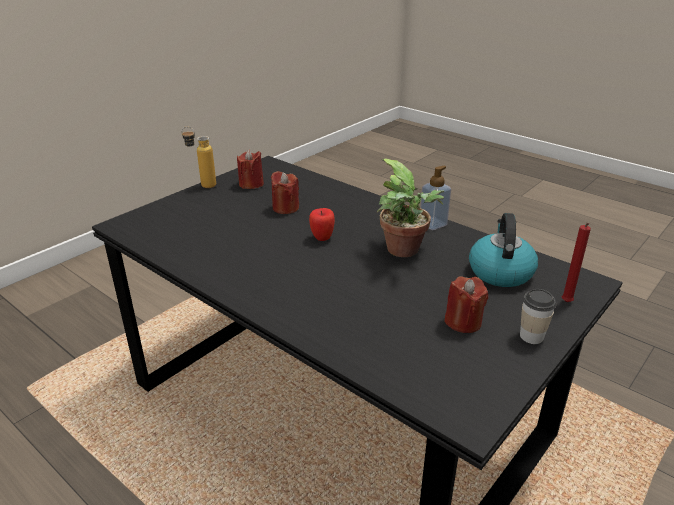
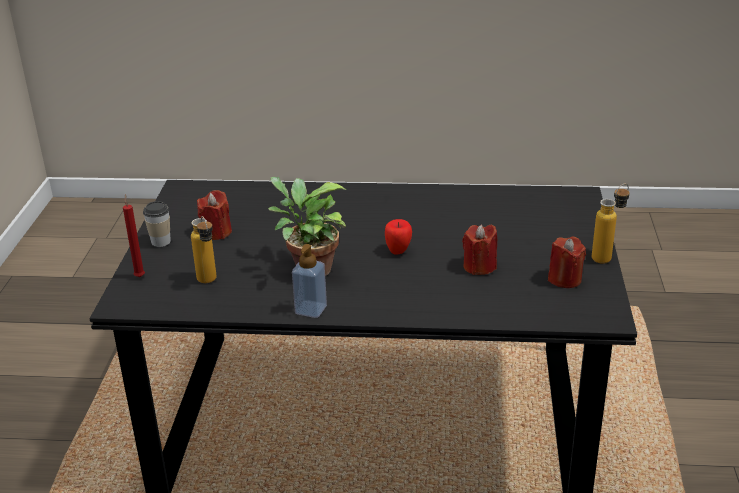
camera: 145 degrees right, 0 degrees up
(500, 271) = (209, 283): kettle -> bottle

